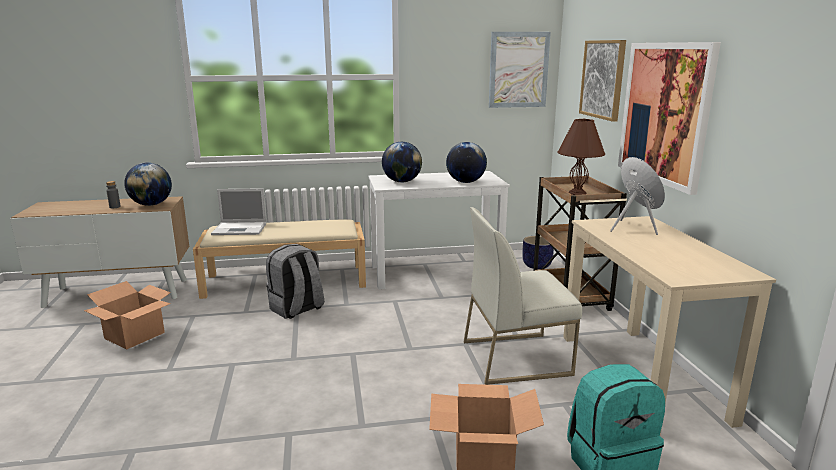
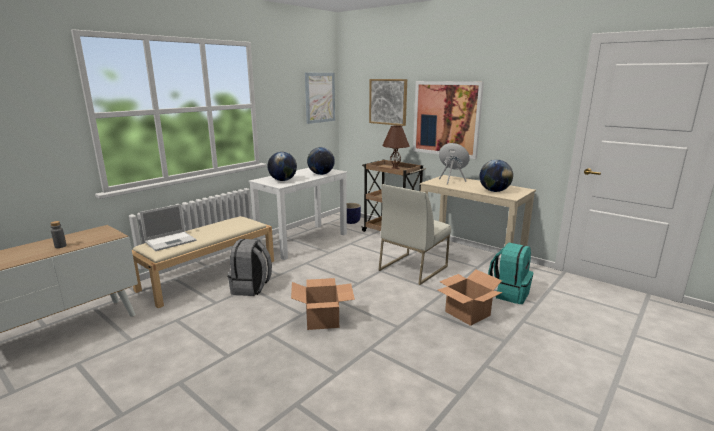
camera: 40 degrees left, 0 degrees up
(135, 335) = (151, 350): cardboard box -> cardboard box (322, 319)
(151, 204) = (96, 236): globe -> globe (494, 191)

